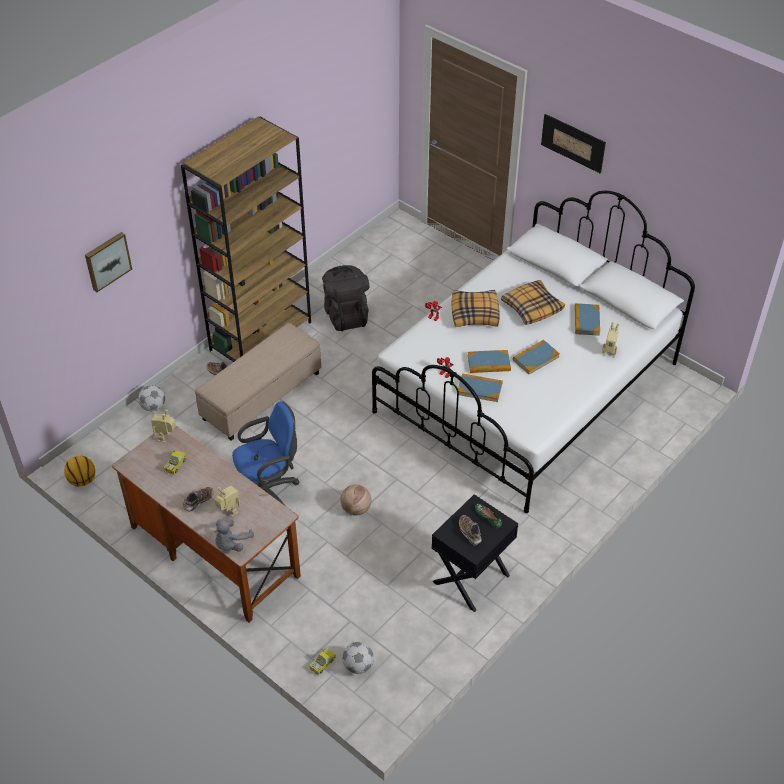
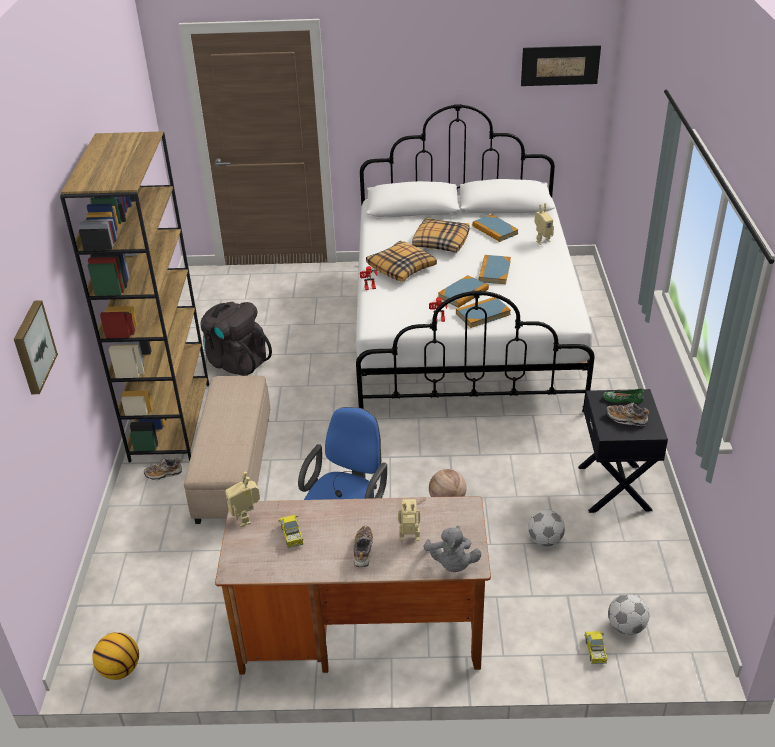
camera: 40 degrees left, 10 degrees down
(153, 407) = (124, 546): football -> football (544, 540)
(573, 143) = (390, 76): picture -> picture (560, 65)

